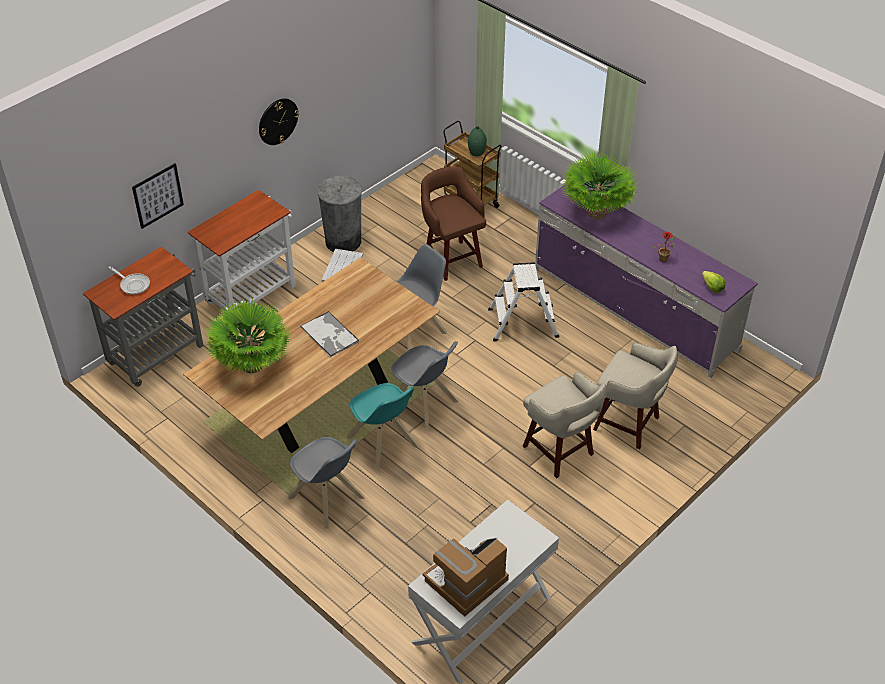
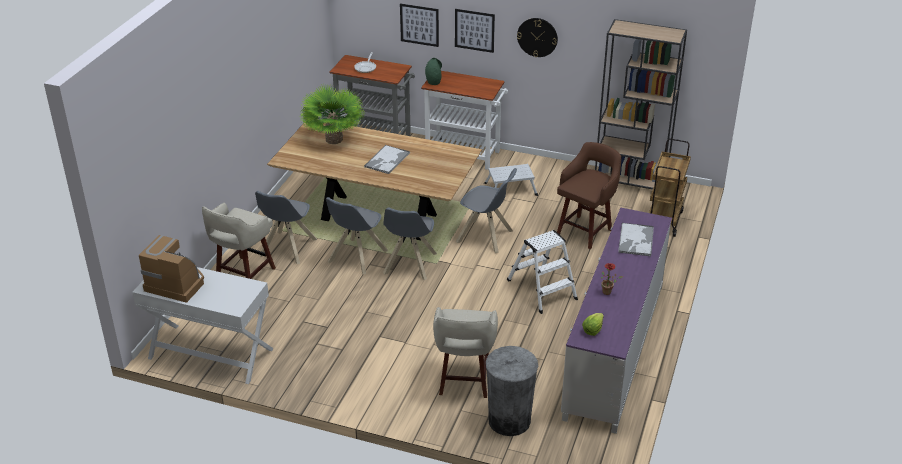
camera: 65 degrees right, 10 degrees down
(216, 159) = (474, 30): none -> picture
(343, 241) = (557, 175): grey trash can -> grey trash can (509, 420)
(383, 443) = (356, 257): turquoise chair -> grey chair
(391, 197) = (631, 181): none -> bookcase
(476, 152) = (673, 171): green vase -> green vase (434, 82)
(559, 453) = (405, 349): beige stool -> beige stool (243, 276)
(596, 213) = (636, 240): potted plant -> tray

